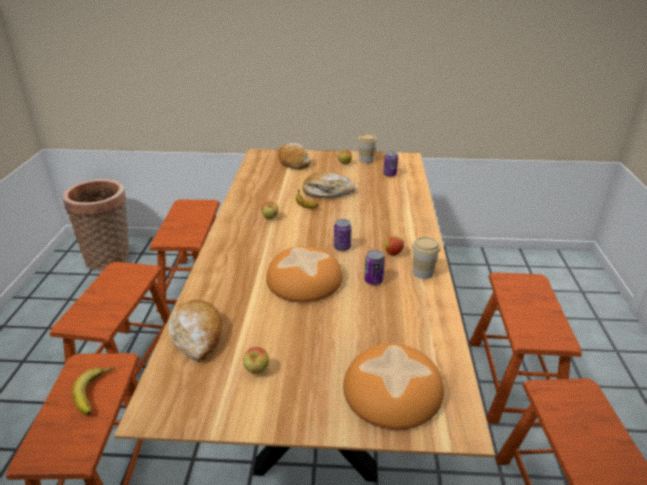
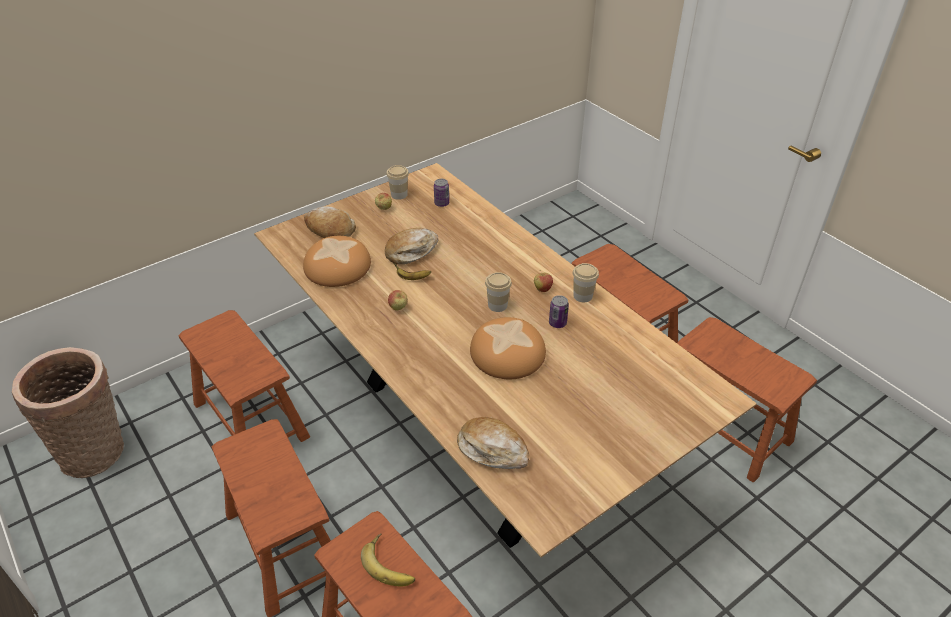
camera: 40 degrees left, 10 degrees up
(257, 371) = (571, 446): apple -> none
(342, 247) = (497, 305): can -> cup
(393, 390) = (666, 400): bread -> bread (337, 266)

